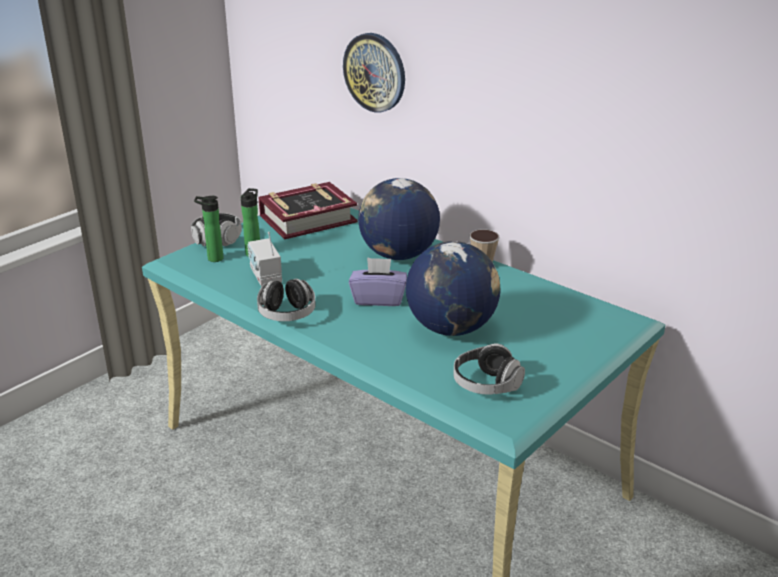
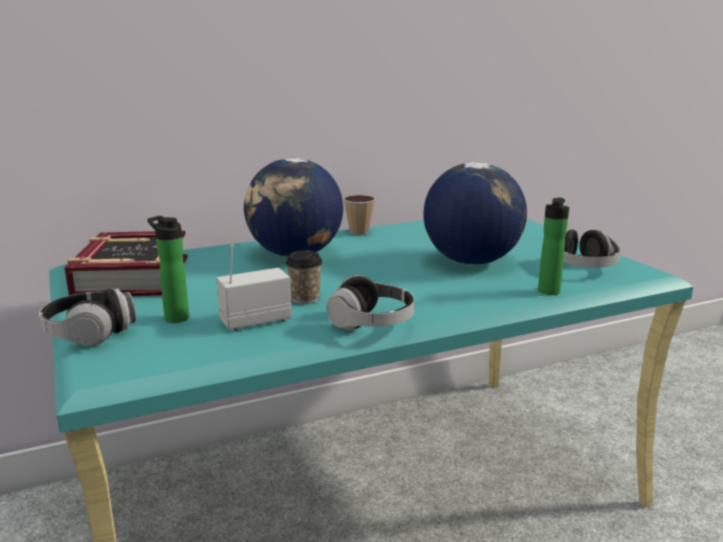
camera: 65 degrees left, 10 degrees down
(213, 258) = (147, 345): bottle -> bottle (548, 292)
(265, 277) = (255, 320): radio -> radio turned 150 degrees clockwise
(313, 282) = (305, 298): none -> cup
(375, 72) = (146, 61): wall clock -> none
(378, 299) = (382, 277): purple tissue box -> none

